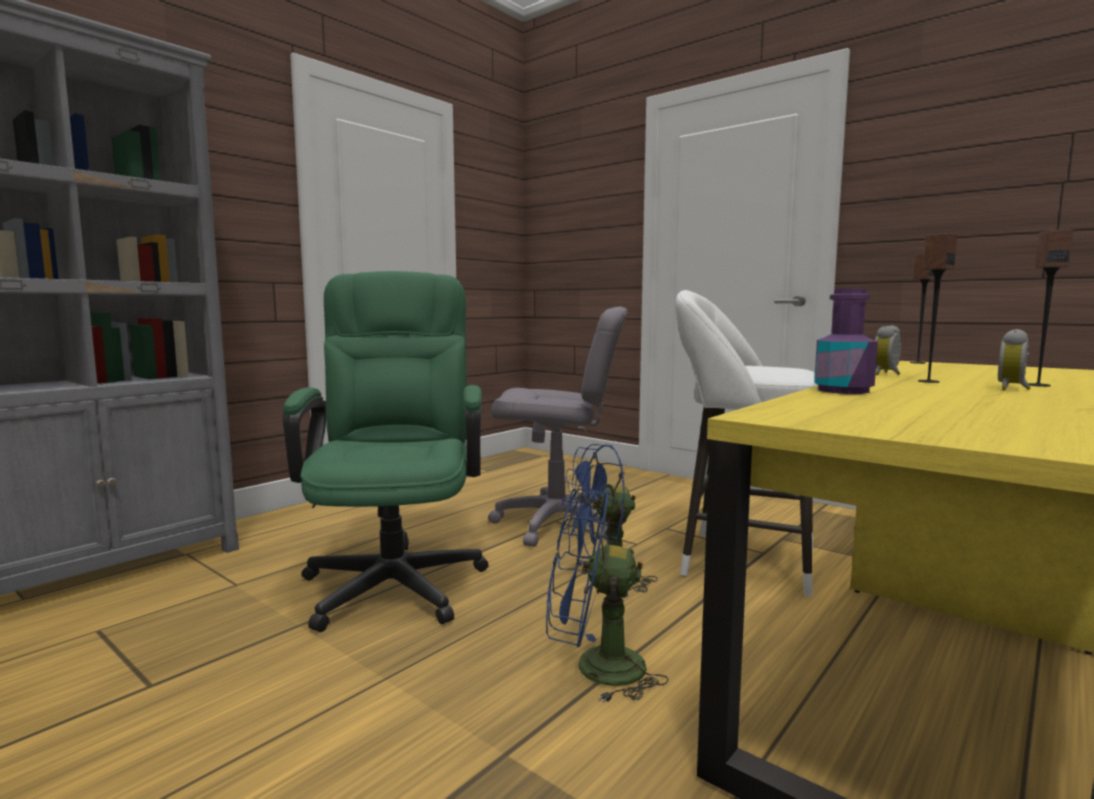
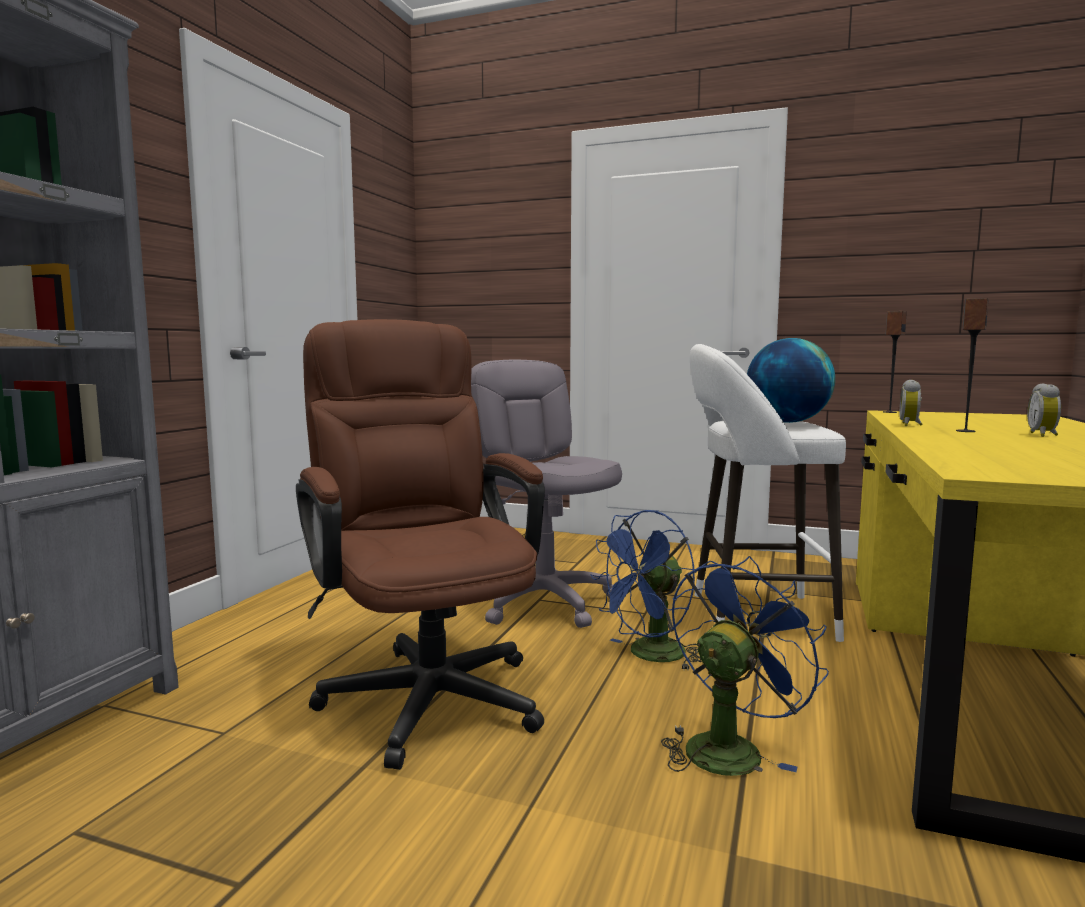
camera: 20 degrees left, 0 degrees up
(397, 577) = (426, 688): green office chair -> brown office chair
(557, 524) = (545, 602): grey office chair -> grey office chair turned 105 degrees counterclockwise
(594, 668) = (729, 747): blue fan -> blue fan turned 150 degrees clockwise
(769, 368) = (787, 422): none -> globe
(843, 390) = (940, 443): purple bottle -> none
(1038, 385) = (1047, 431): speaker -> none

